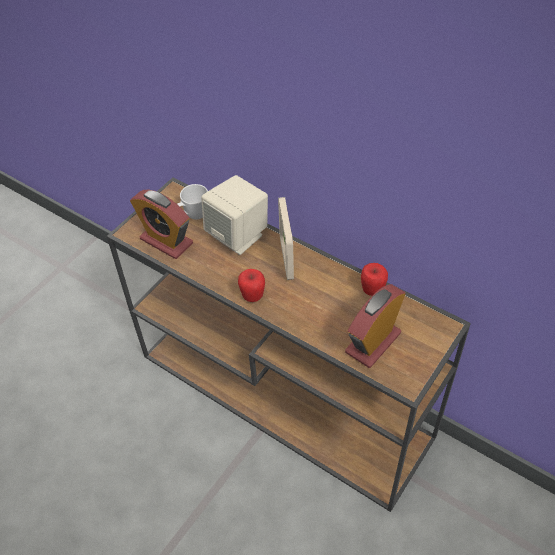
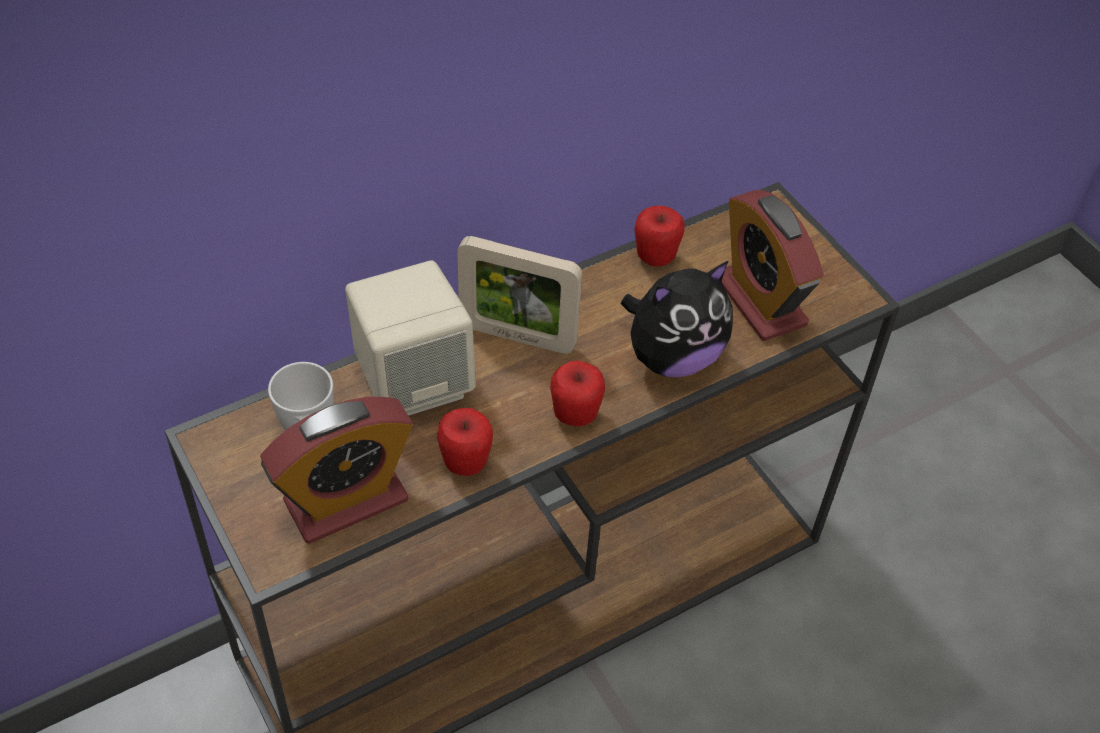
camera: 70 degrees left, 0 degrees up
(205, 269) = (465, 462): none -> apple
(311, 319) = (672, 357): none -> plush toy

